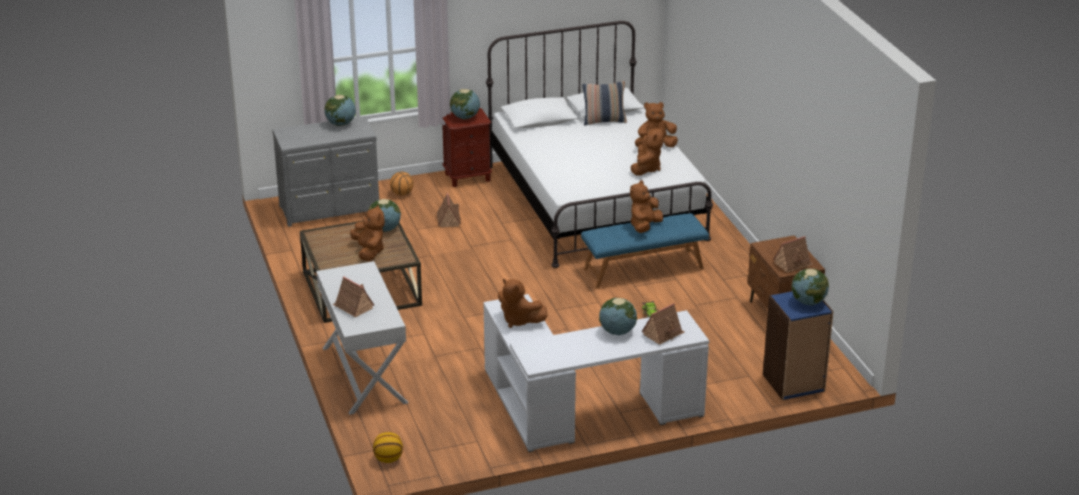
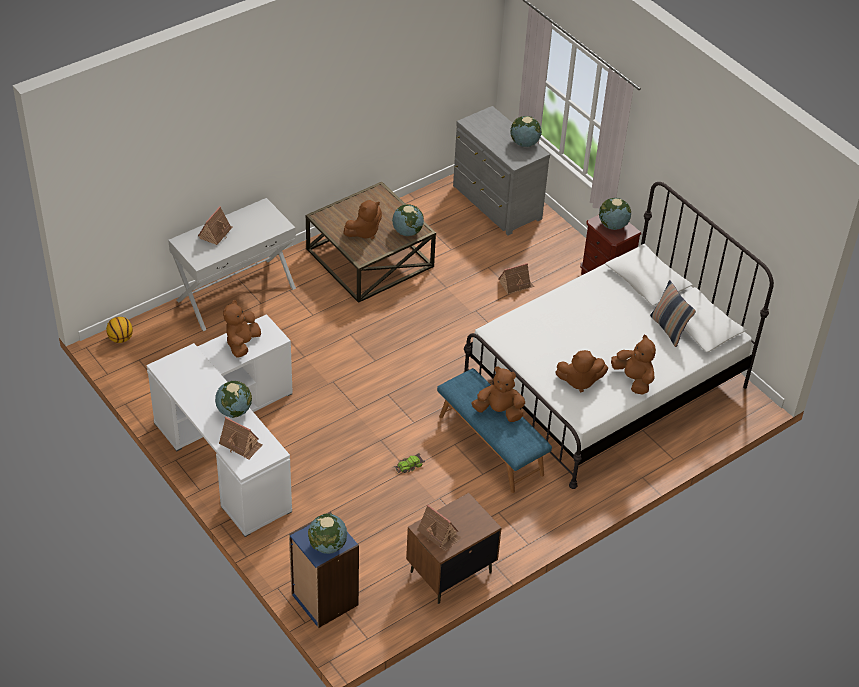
camera: 70 degrees right, 15 degrees up
(402, 193) = (548, 241): basketball -> none

